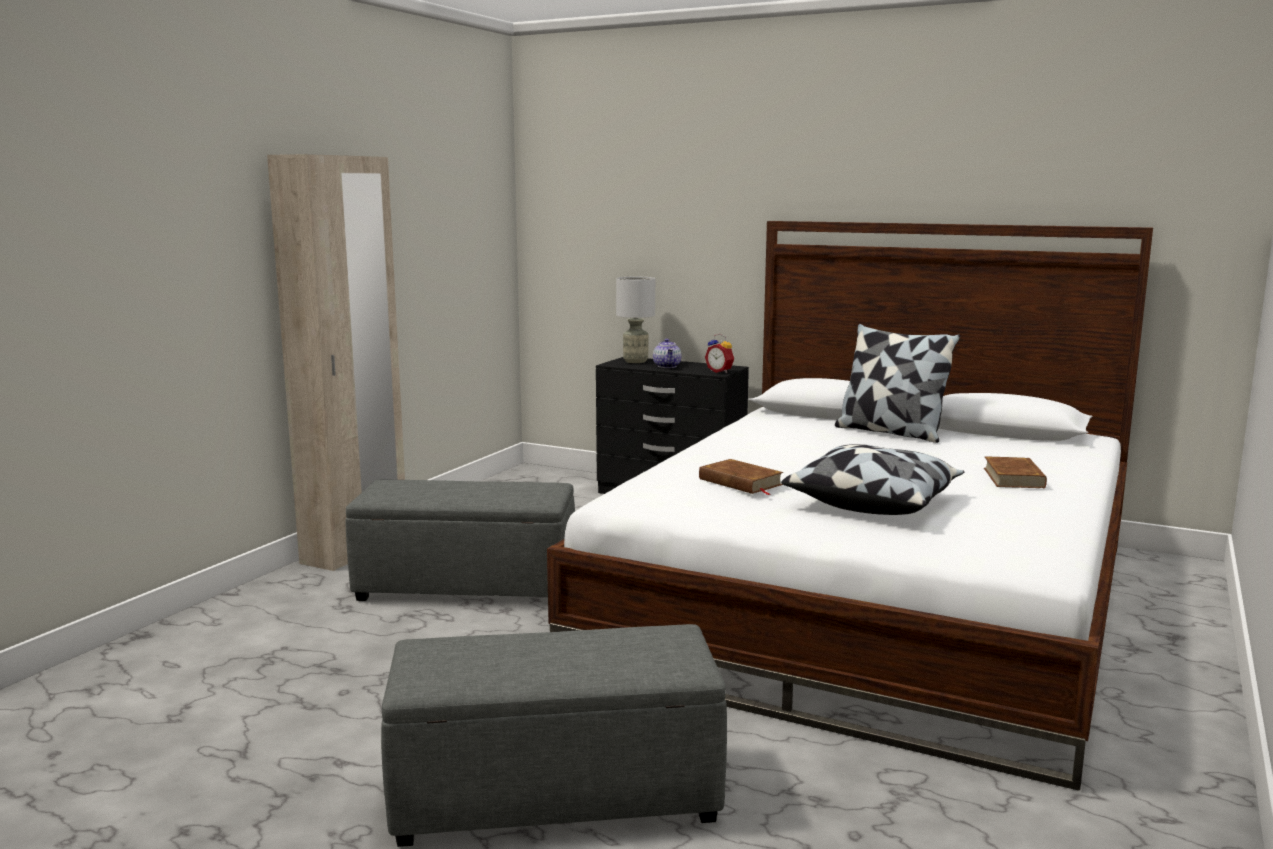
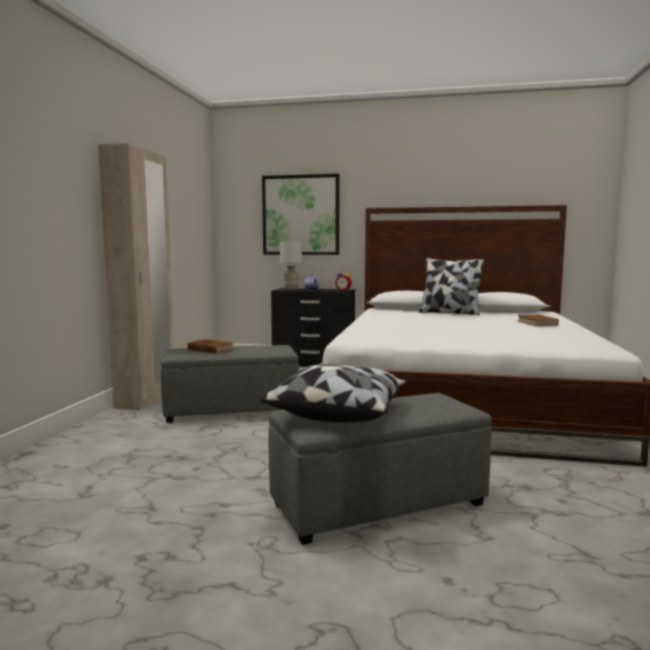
camera: 15 degrees left, 5 degrees down
(659, 228) = (301, 215): none -> picture
(740, 482) = (408, 329): brown book -> brown book (210, 349)
(873, 503) = (485, 334): pillow -> pillow (338, 412)

